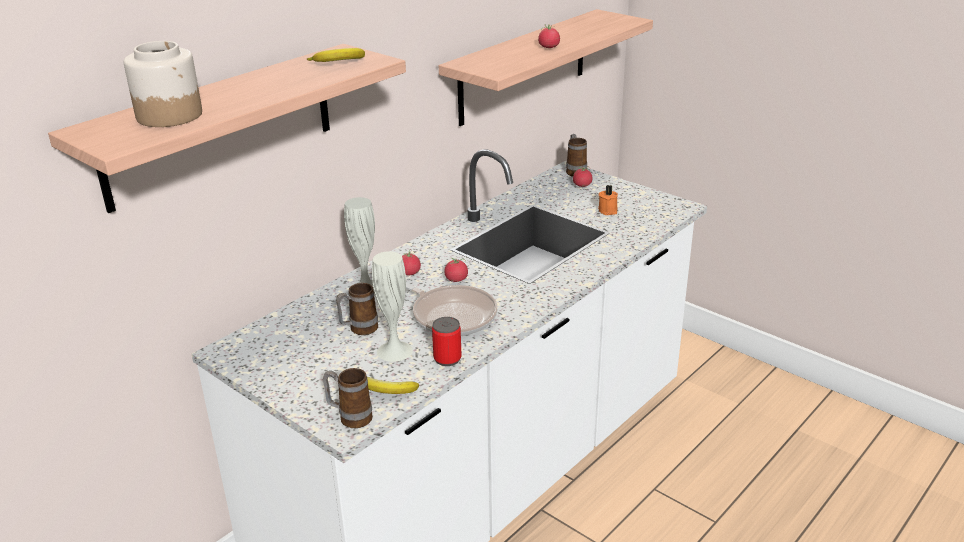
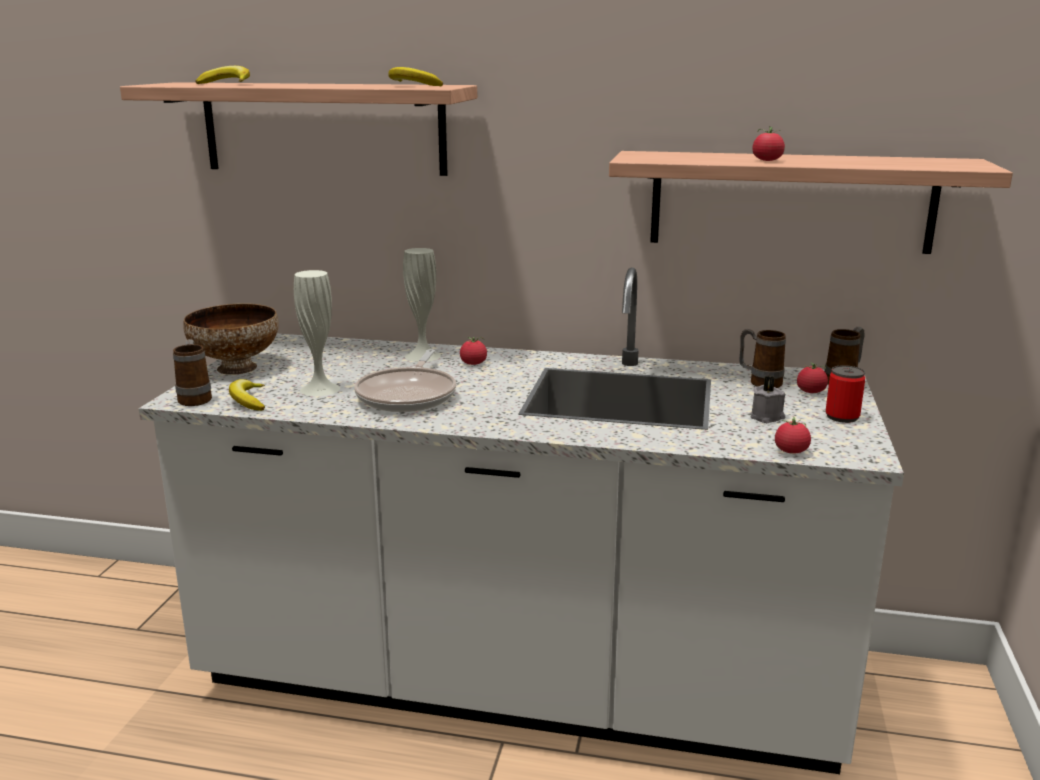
camera: 60 degrees right, 10 degrees down
(170, 115) = (227, 84): jar -> banana
(288, 383) = (237, 367): none -> bowl
(358, 330) = (345, 369): mug -> mug (759, 382)
(447, 358) = (323, 411): can -> can (842, 417)
(456, 279) = (484, 383): tomato -> tomato (791, 451)
(608, 210) = (767, 417): orange candle -> grey candle

